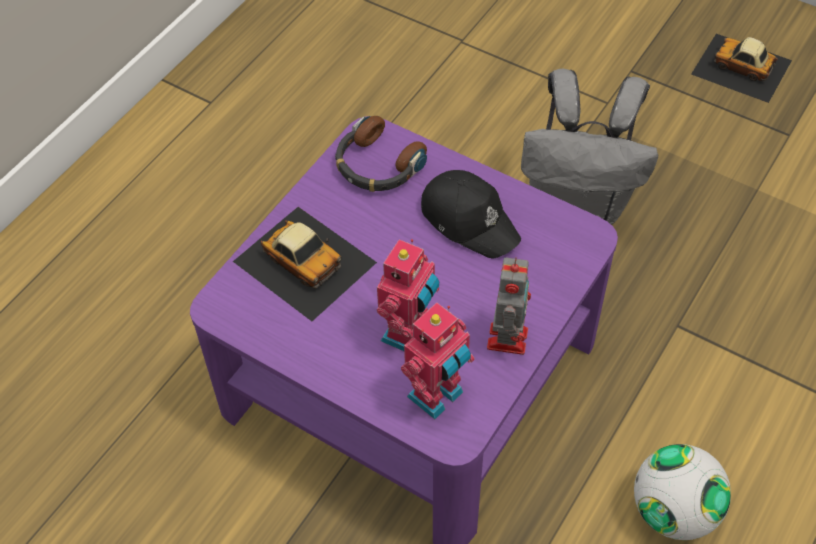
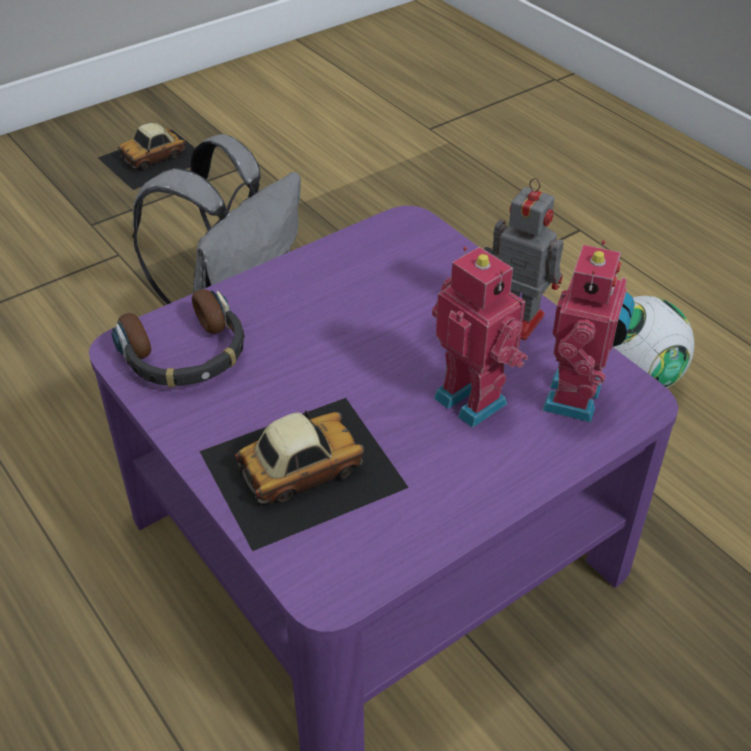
camera: 70 degrees left, 10 degrees down
(438, 397) = (577, 399): toy robot -> toy robot turned 45 degrees clockwise
(469, 220) = (329, 301): black cap -> none

